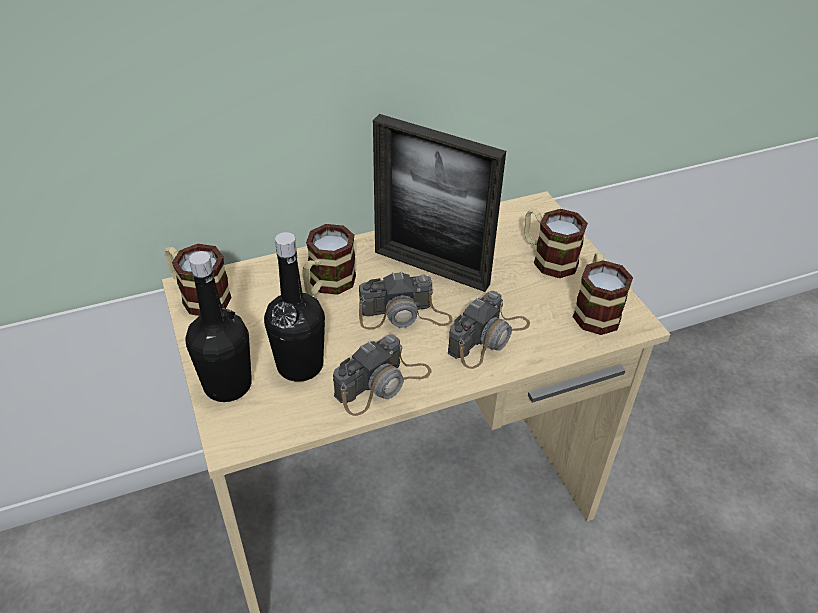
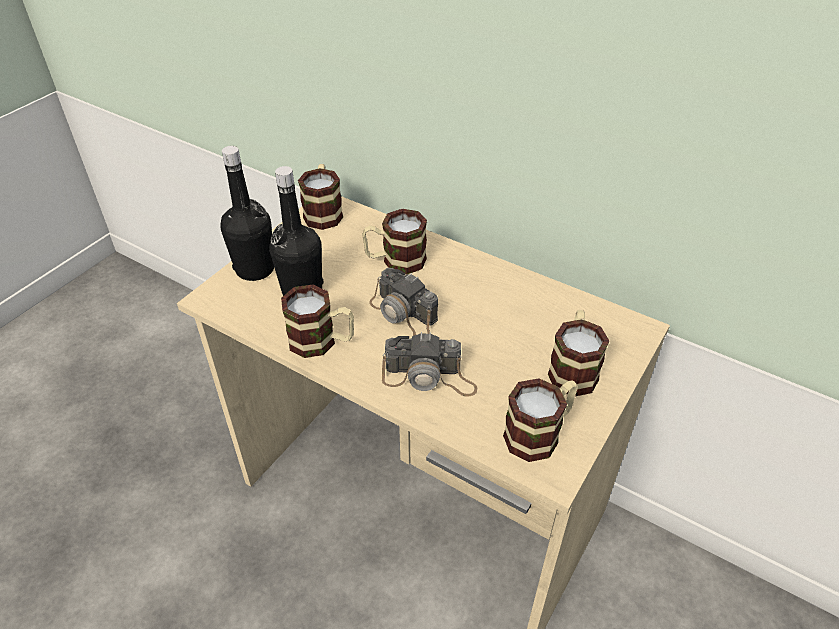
camera: 55 degrees right, 0 degrees up
(383, 383) = (322, 341): camera -> mug
(431, 268) = (475, 304): picture frame -> none

